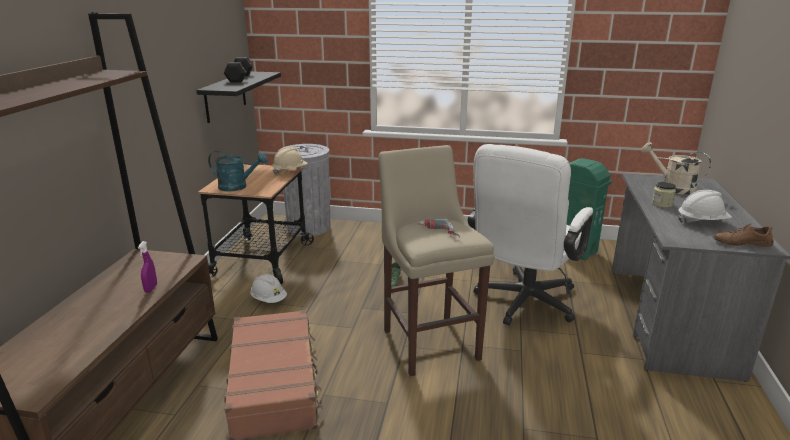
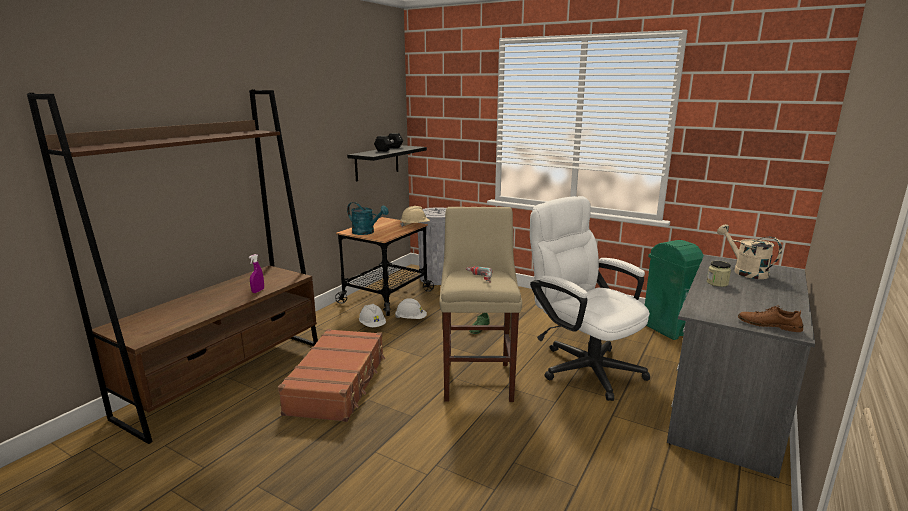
camera: 20 degrees right, 5 degrees down
(522, 304) = (583, 365): white office chair -> white office chair turned 90 degrees clockwise
(702, 222) = (744, 302): white hard hat -> white hard hat (411, 319)

